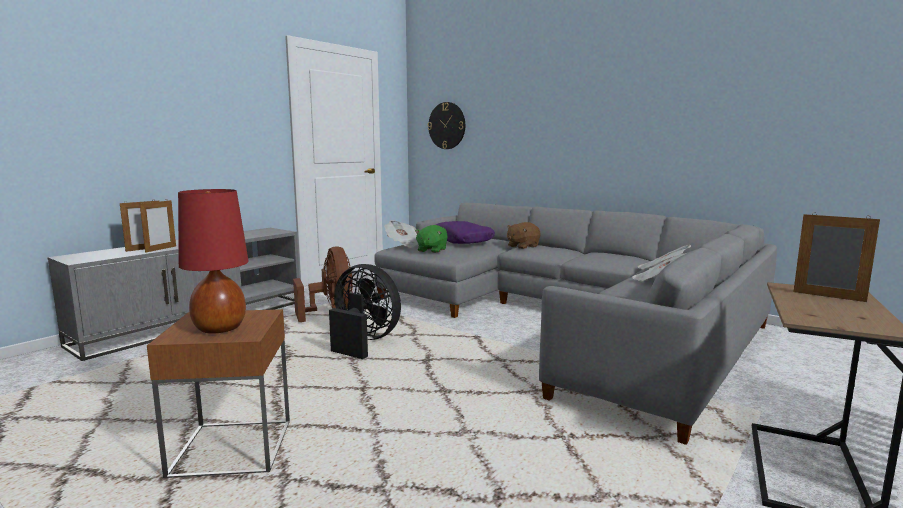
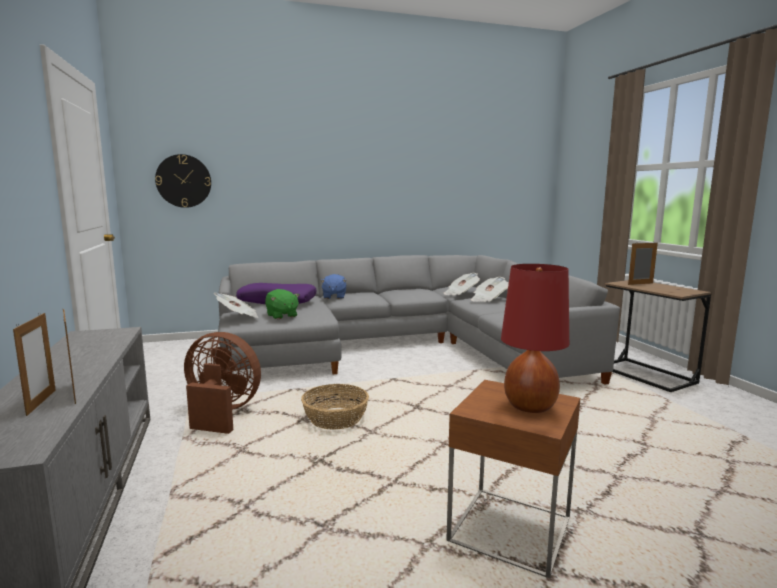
camera: 55 degrees left, 0 degrees up
(363, 342) = (335, 419): black fan -> basket
(522, 246) = (334, 297): brown plush toy -> blue plush toy

